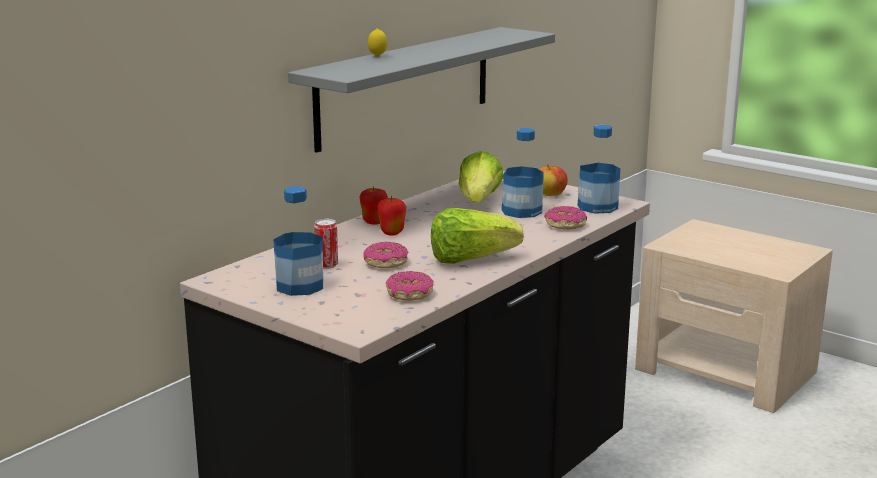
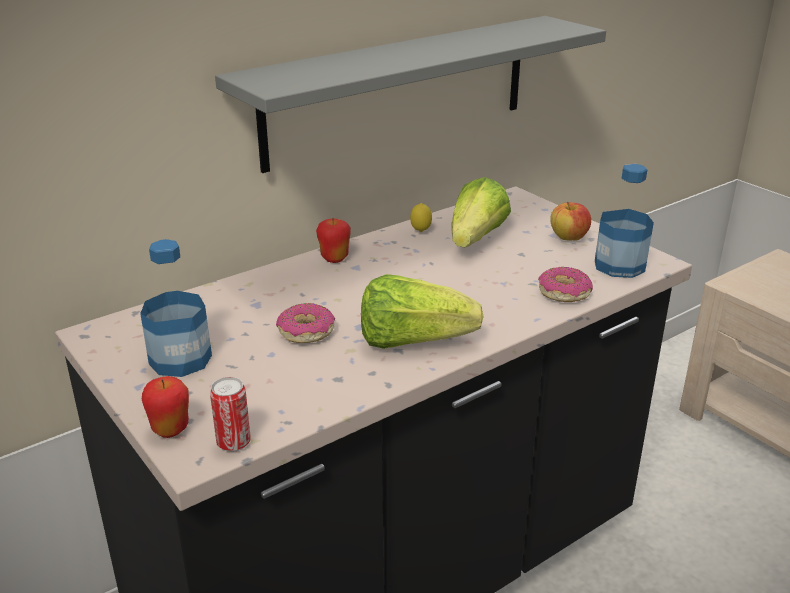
camera: 15 degrees right, 10 degrees up
(326, 265) = (235, 326): can -> can (233, 442)
(377, 56) = (348, 56): lemon -> lemon (420, 232)
(392, 232) = (344, 279): apple -> apple (170, 429)
(409, 294) = (300, 396): donut -> none
(521, 211) = (519, 262): bottle -> none

